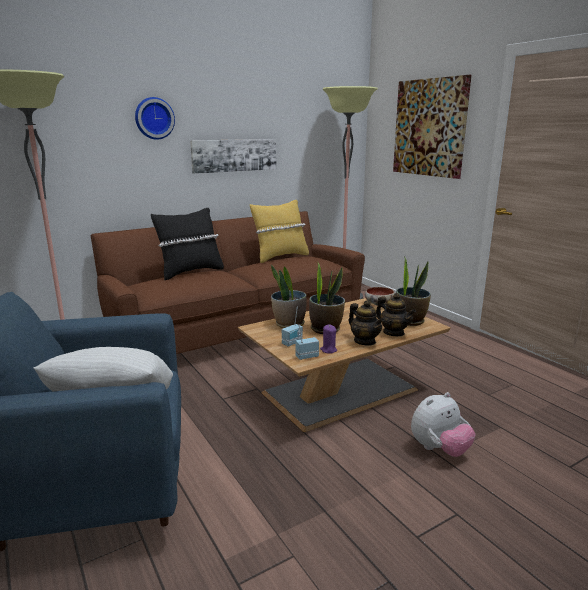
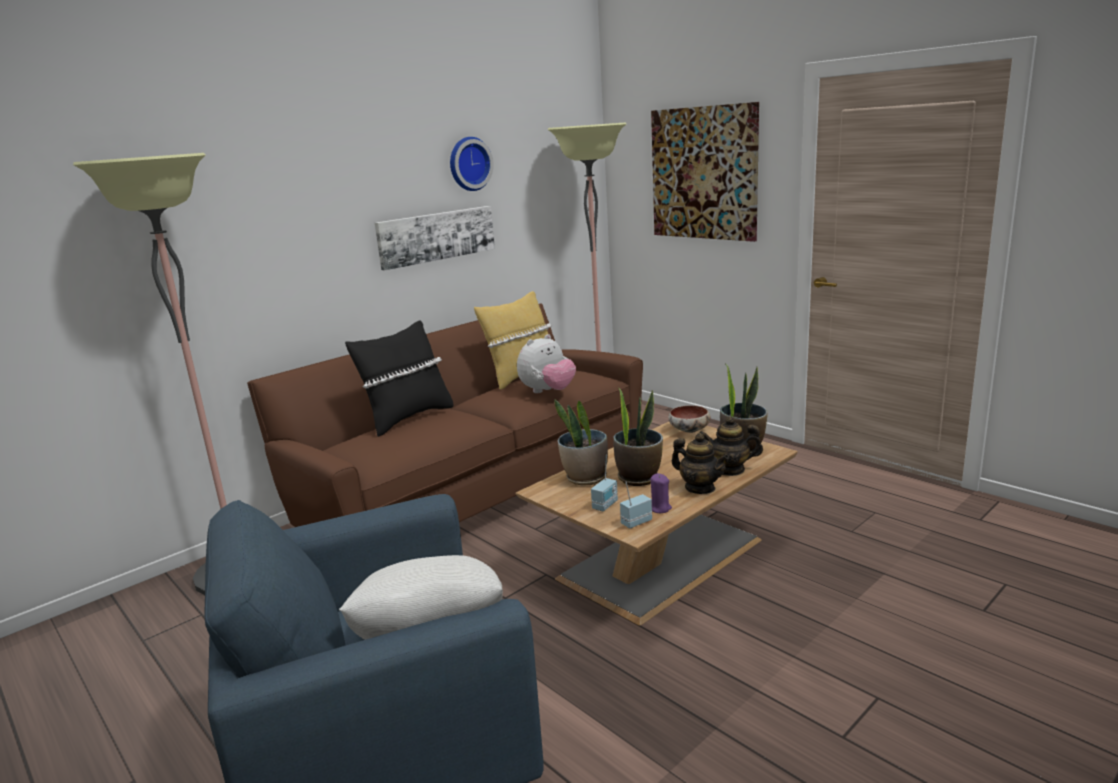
camera: 10 degrees left, 0 degrees up
(154, 118) = (322, 197): wall clock -> wall clock (468, 164)
(393, 333) = (730, 470): teapot -> teapot turned 150 degrees clockwise
(439, 449) = (822, 617): plush toy -> plush toy (547, 391)

